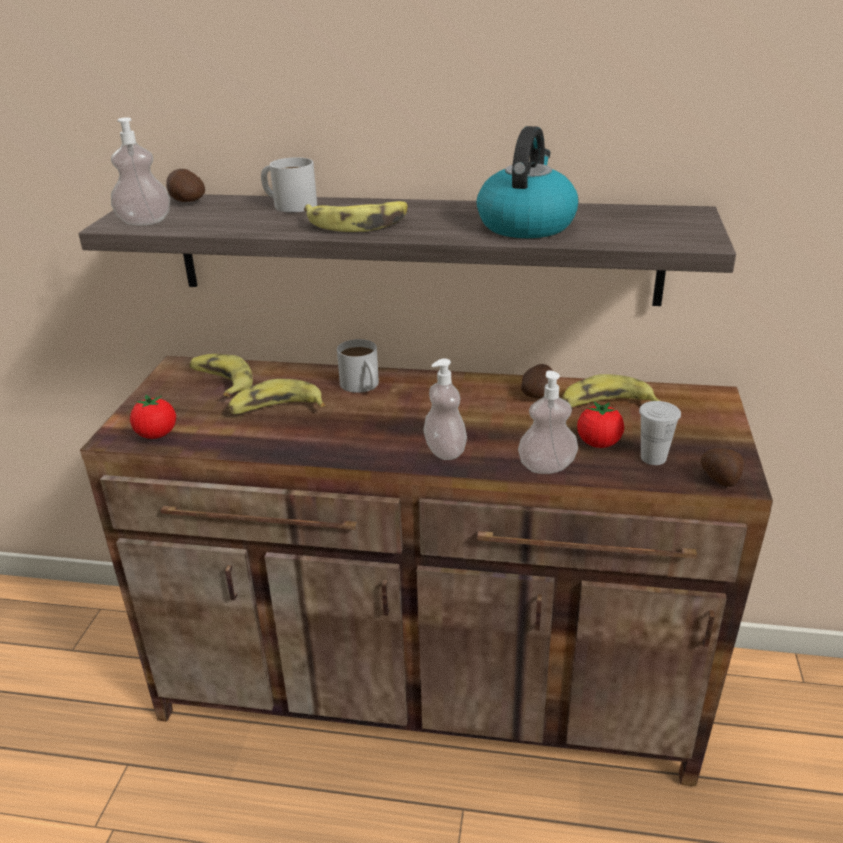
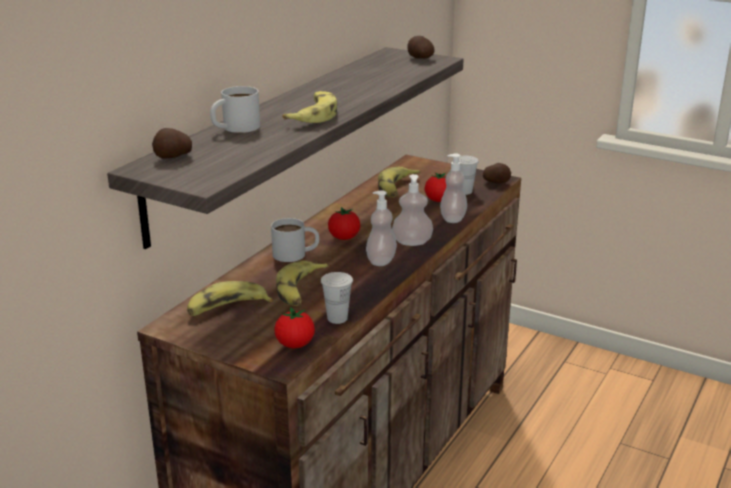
camera: 70 degrees left, 5 degrees down
(144, 222) = (213, 173): soap dispenser -> soap dispenser (381, 261)
(220, 445) = (337, 318): none -> white cup
(424, 404) = (344, 238): none -> tomato
(526, 224) = (370, 82): kettle -> none
(538, 394) = (365, 202): potato -> potato (419, 58)

